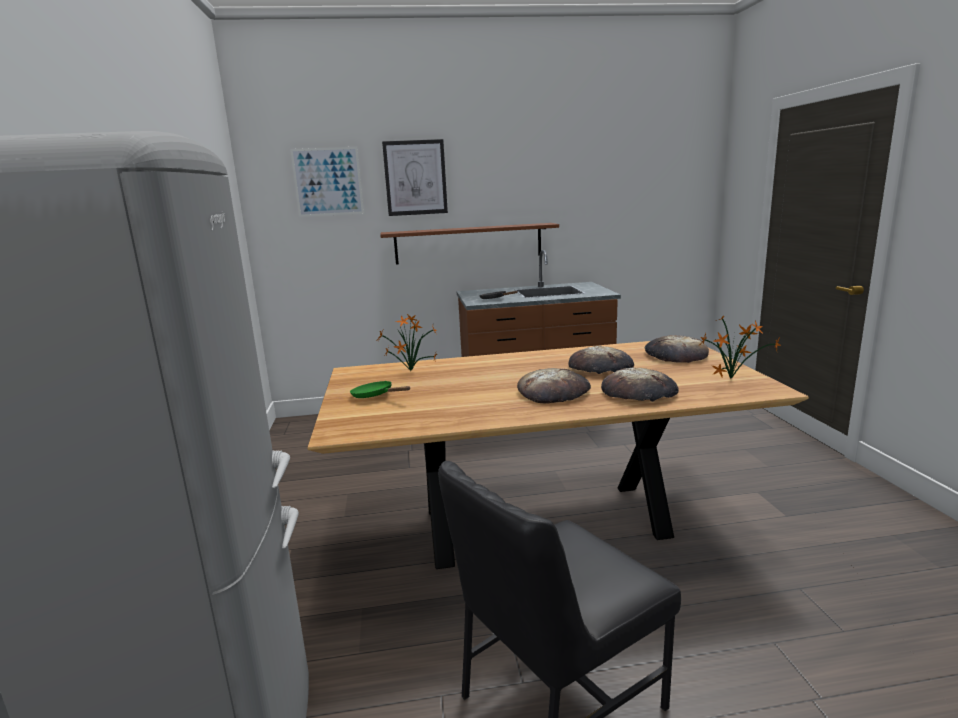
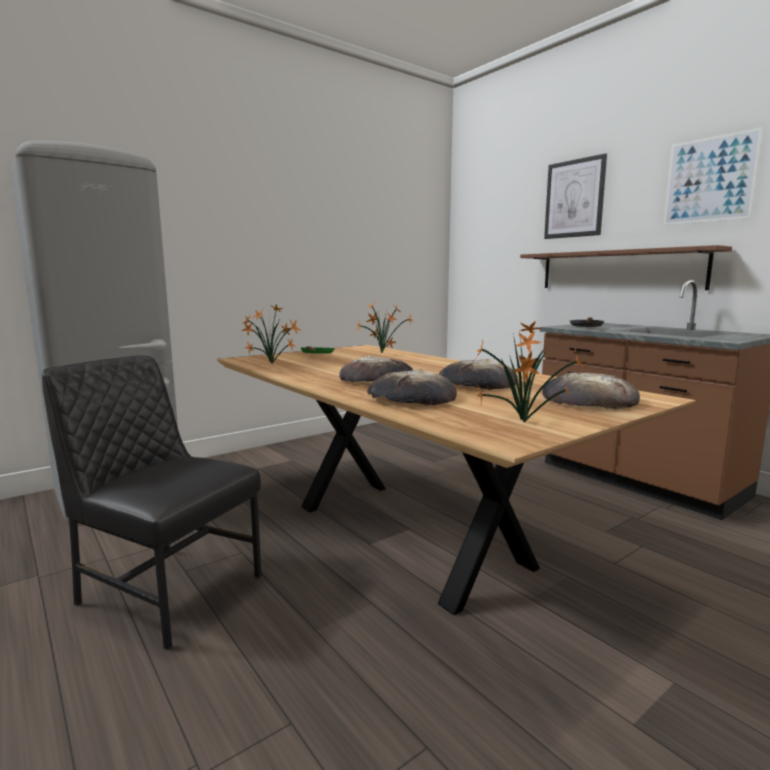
camera: 60 degrees right, 5 degrees down
(328, 182) = (504, 208): picture -> picture (709, 180)
(407, 421) = (273, 364): none -> potted plant

